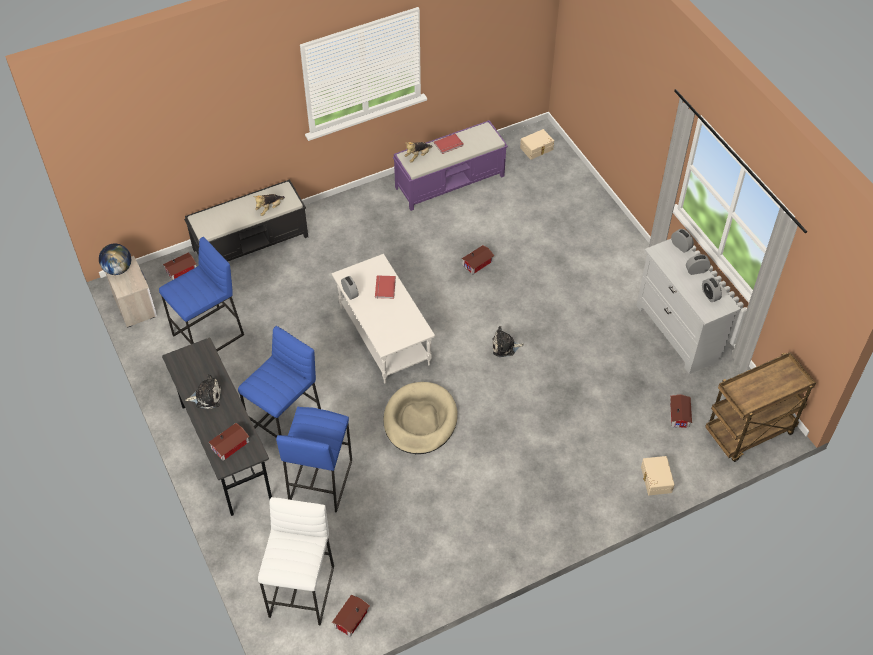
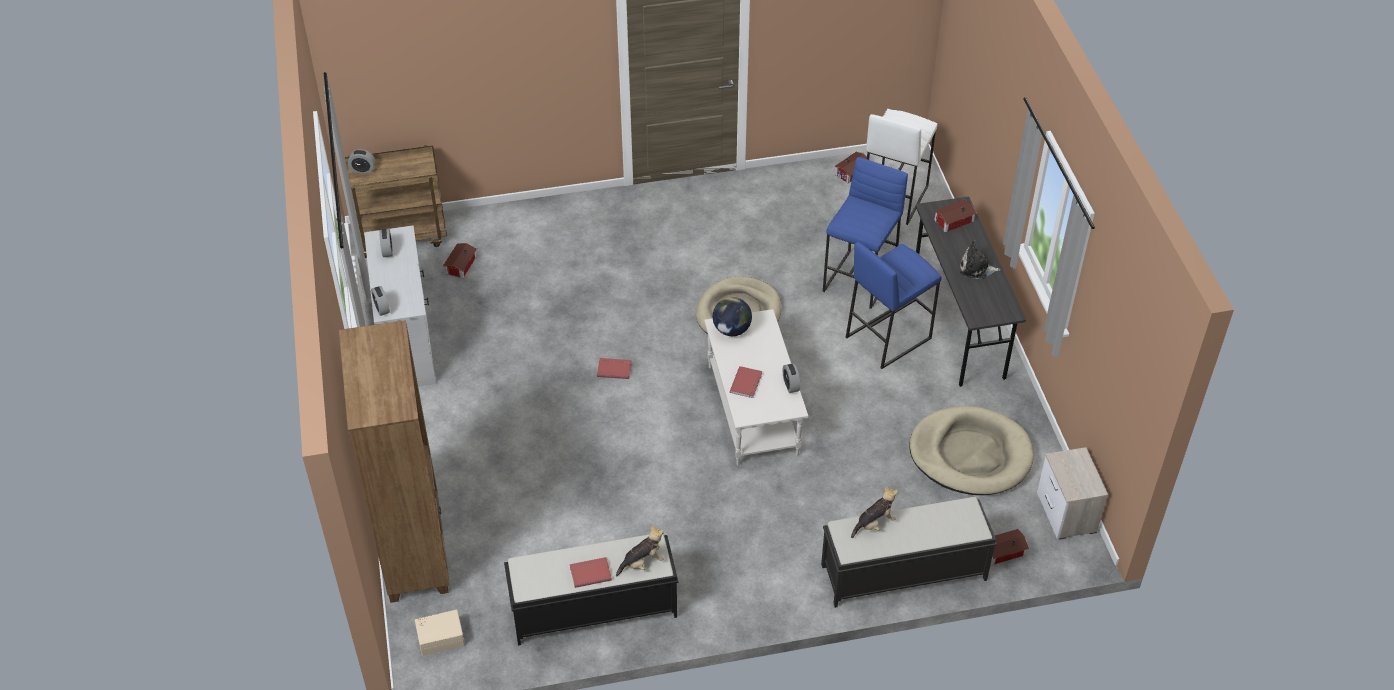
camera: 165 degrees left, 5 degrees down
(118, 269) = (1087, 485): globe -> globe (732, 330)
(208, 335) = (970, 454): blue stool -> beige dog bed
(450, 181) = (592, 609): purple bench -> black bench
(478, 263) = (603, 476): toy house -> none
(505, 347) = (614, 368): plush toy -> red book
(581, 192) = (415, 549): none -> brown bookcase
(655, 479) = (521, 217): beige storage box -> none
(696, 270) = (383, 278): alarm clock -> alarm clock (363, 169)

